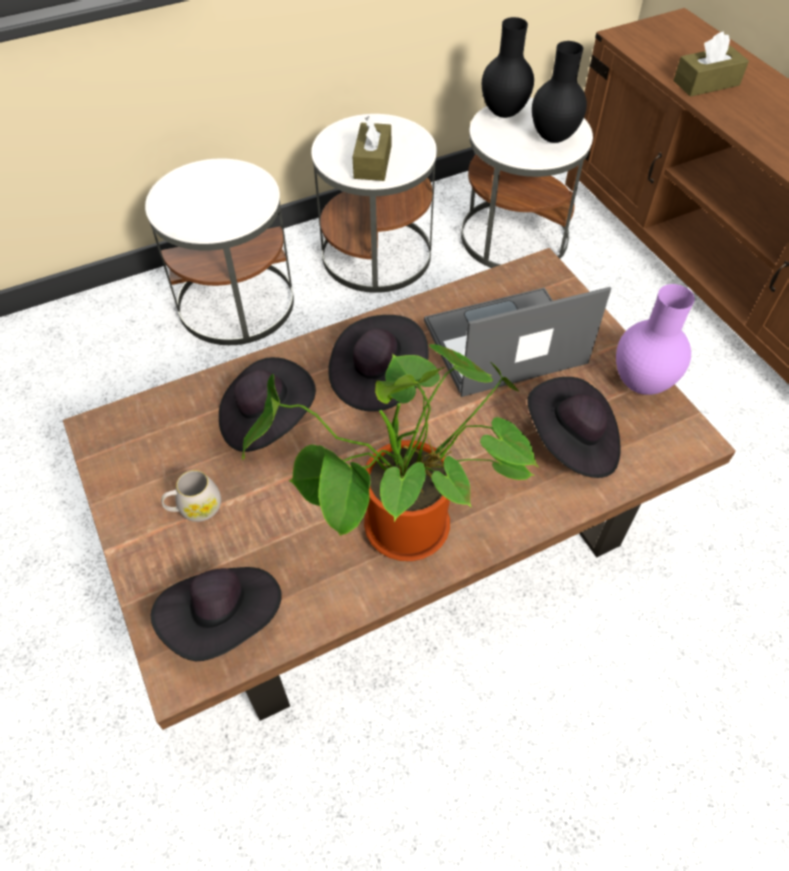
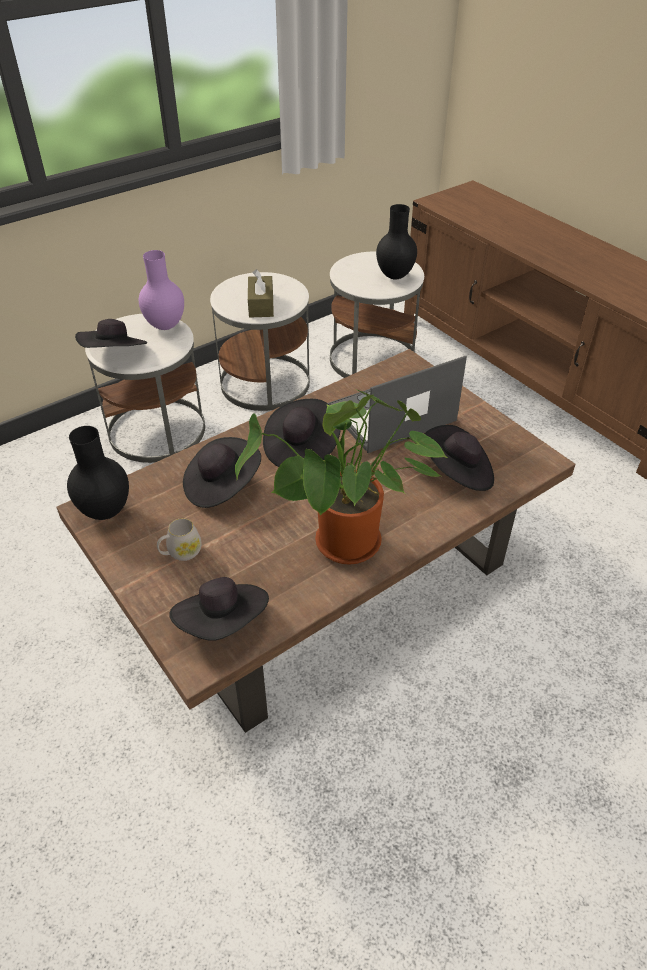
camera: 10 degrees left, 10 degrees down
(179, 214) = (115, 355): none -> black hat
(504, 114) = (354, 263): black vase -> black vase (106, 512)
(642, 385) = (499, 430): purple vase -> purple vase (166, 327)
(706, 83) = (500, 227): brown tissue box -> none

